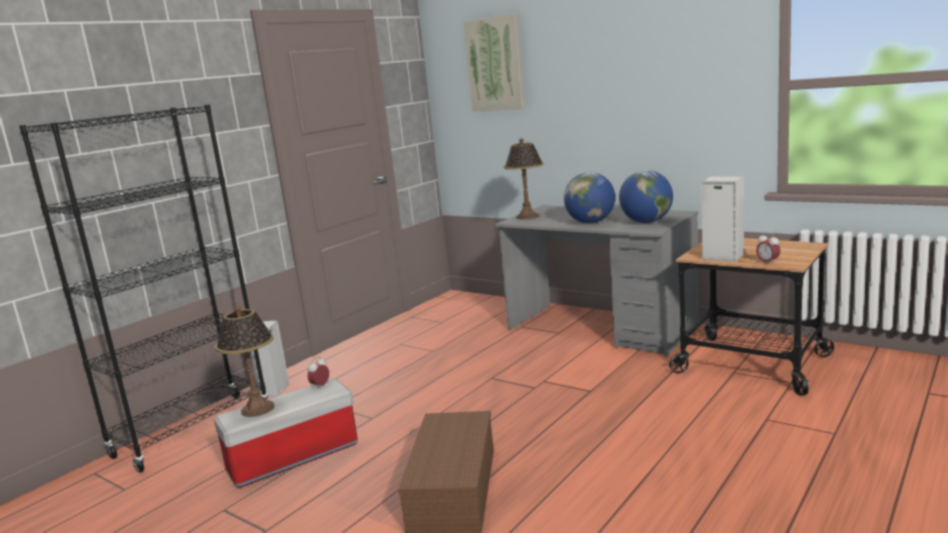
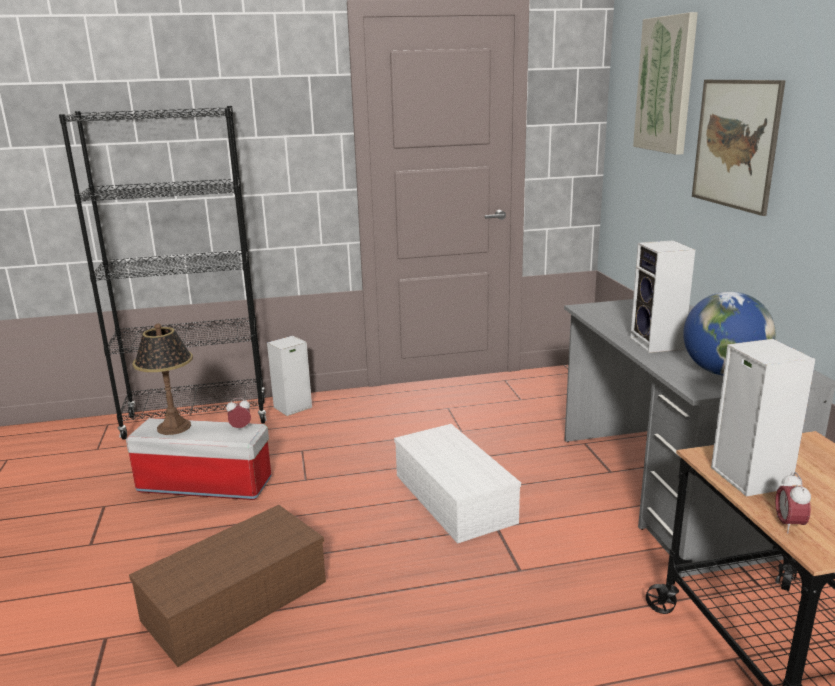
camera: 40 degrees right, 5 degrees up
(496, 380) = (456, 498): none -> white storage box
(528, 216) = (617, 307): table lamp -> none
(574, 93) = (735, 144): none -> picture
(590, 222) = (658, 344): globe -> speaker

